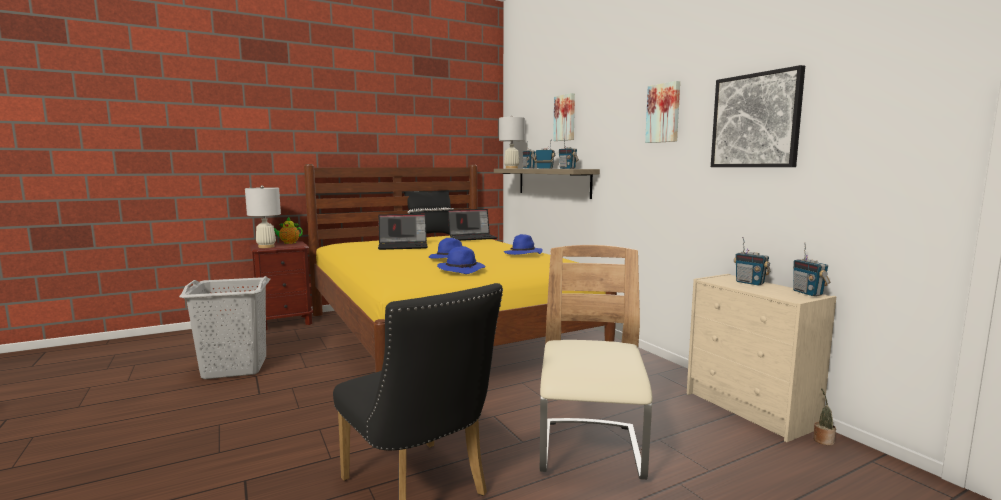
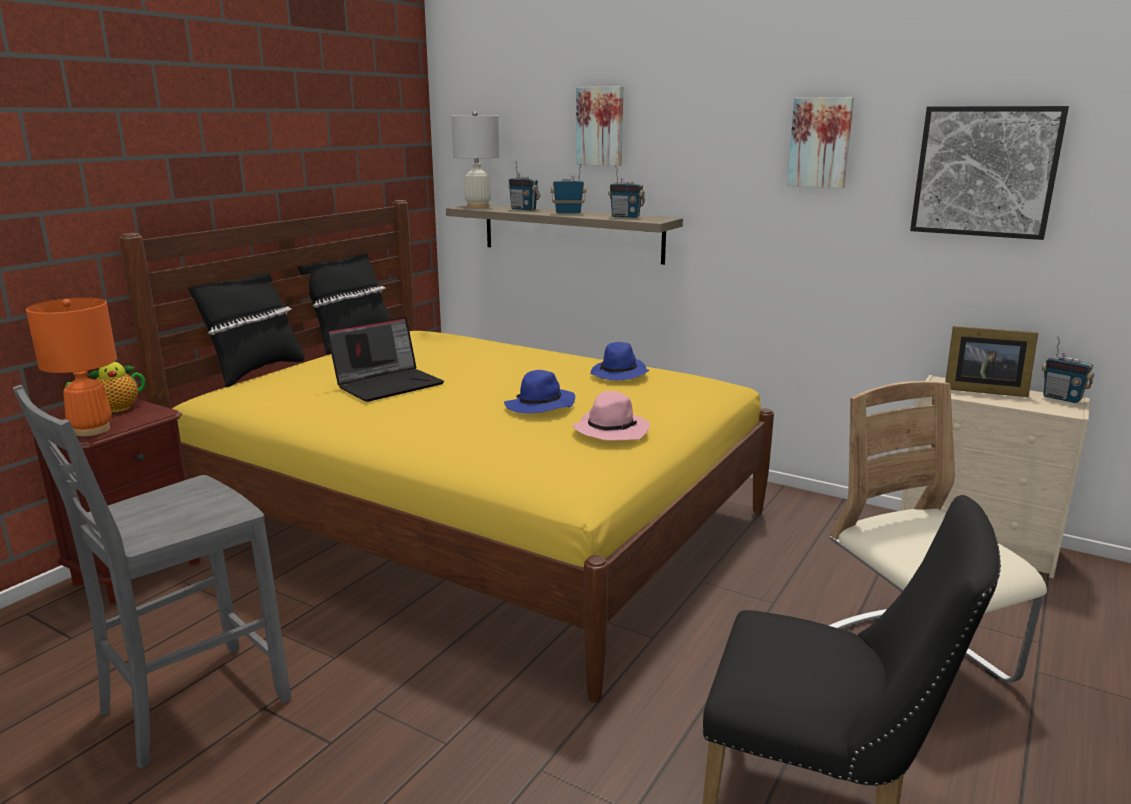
camera: 30 degrees left, 10 degrees up
(234, 368) = (189, 705): grey laundry basket -> grey chair
(266, 247) = (91, 430): white table lamp -> orange table lamp
(367, 239) = (255, 371): none -> black pillow
(462, 269) = (611, 430): blue hat -> pink hat
(473, 237) = (455, 341): laptop -> none
(750, 283) = (981, 390): radio -> picture frame
(822, 440) = (1074, 564): potted plant -> none

